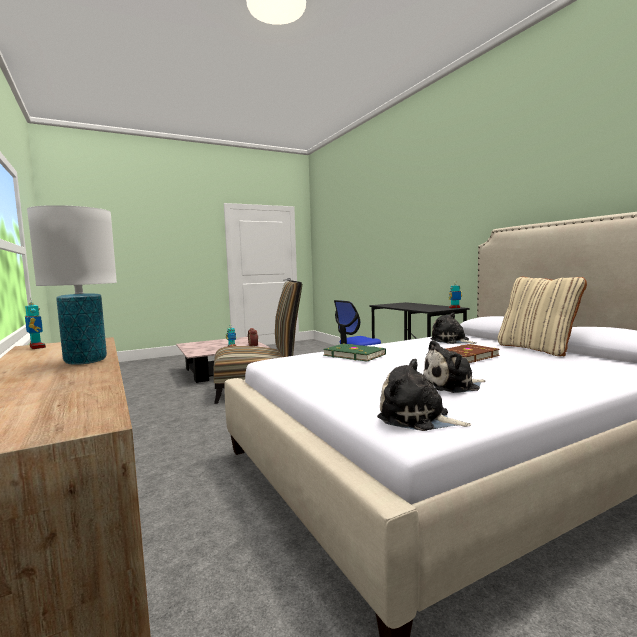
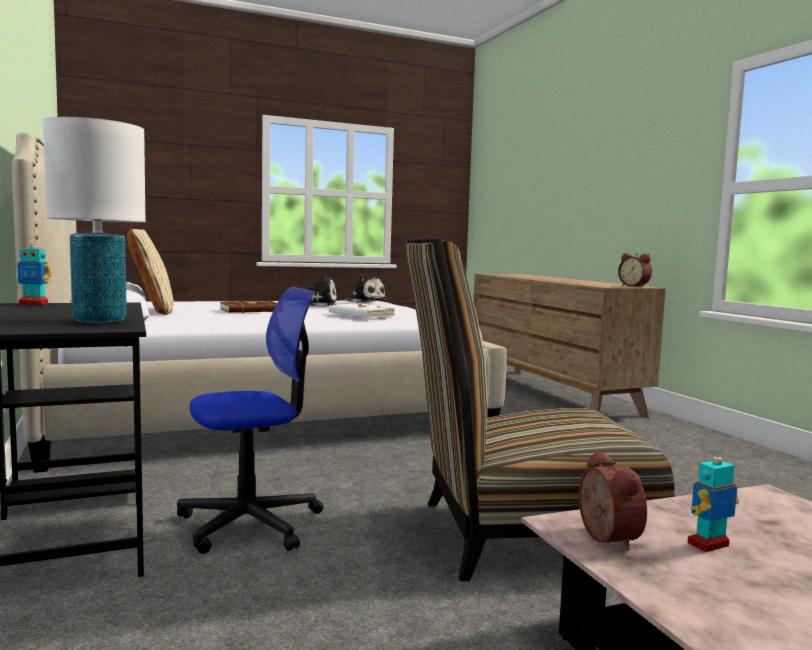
camera: 175 degrees left, 0 degrees up
(37, 347) = (635, 286): toy robot -> alarm clock
(86, 361) = (553, 280): white table lamp -> white table lamp (99, 321)
(354, 355) = (361, 314): green book -> white book
(451, 341) = (200, 321): plush toy -> none

